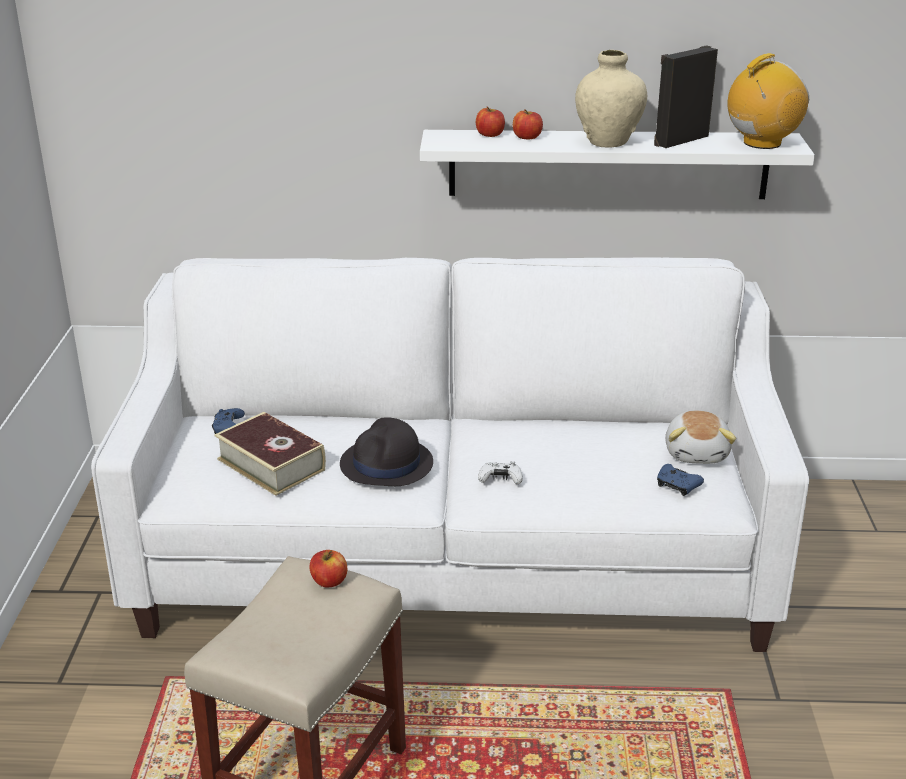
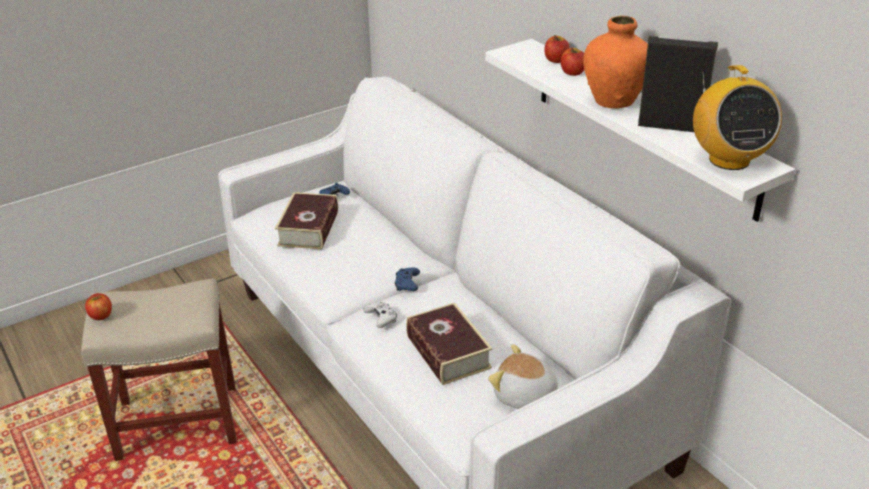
camera: 55 degrees right, 5 degrees up
(329, 581) = (191, 301): apple -> apple (101, 315)
(387, 464) = (352, 268): black hat -> none
(597, 463) = (448, 352): none -> book
(608, 142) = (614, 102): beige vase -> orange vase
(677, 486) = (460, 403): blue game controller -> blue game controller (407, 284)
(697, 453) = (525, 396): plush toy -> plush toy turned 60 degrees clockwise
(761, 143) = (728, 160): radio -> radio turned 60 degrees clockwise

